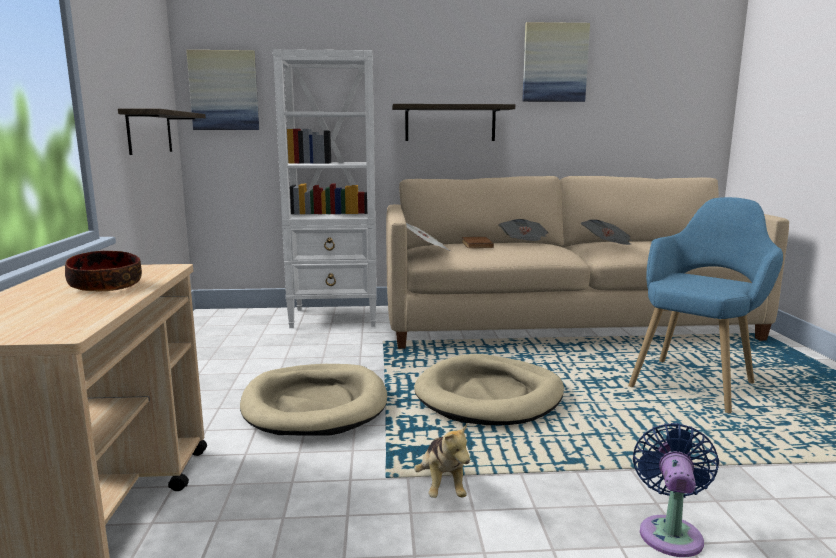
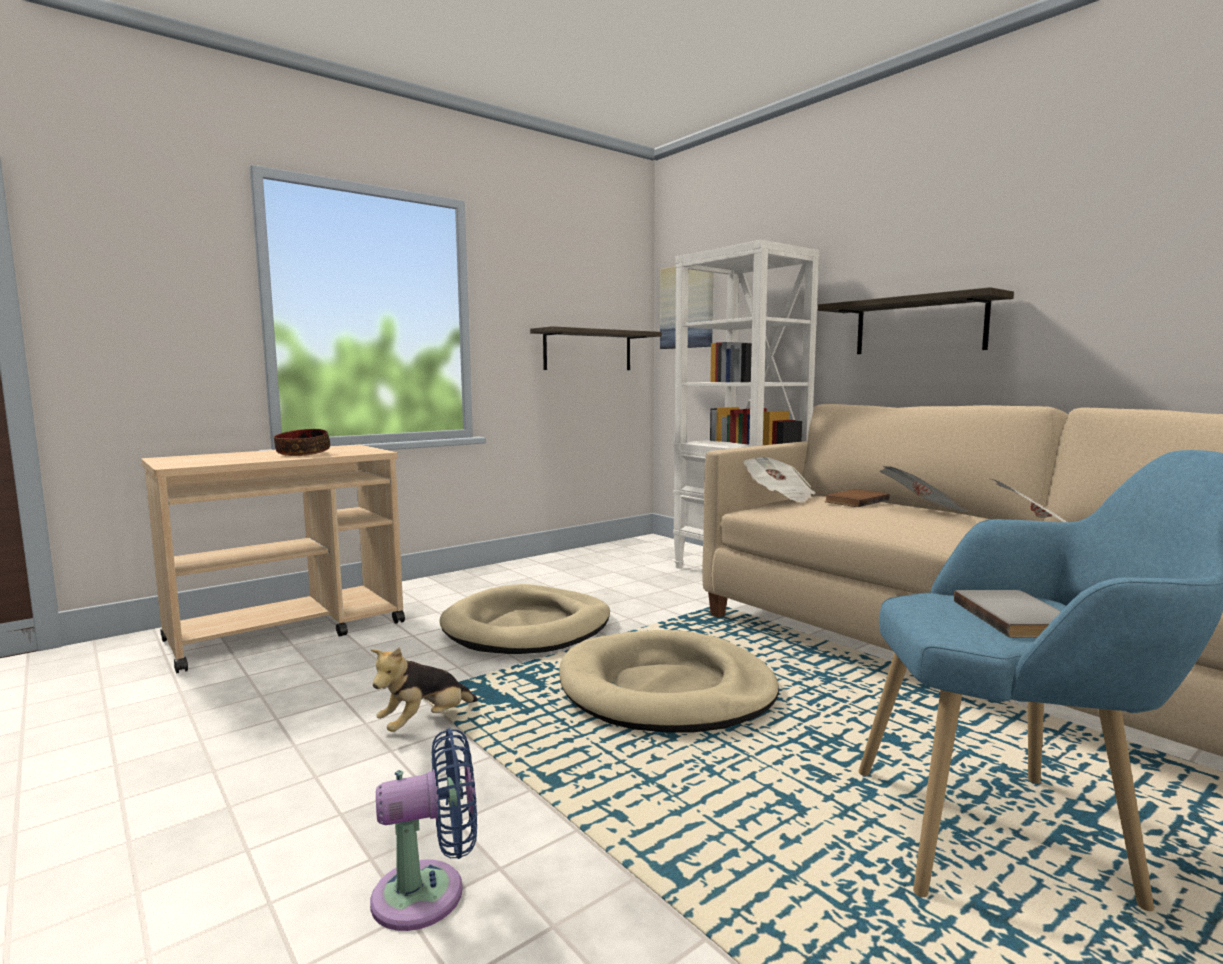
camera: 55 degrees right, 5 degrees down
(554, 63) = (1109, 206): picture -> none
(703, 281) = (1018, 618): none -> grey book

